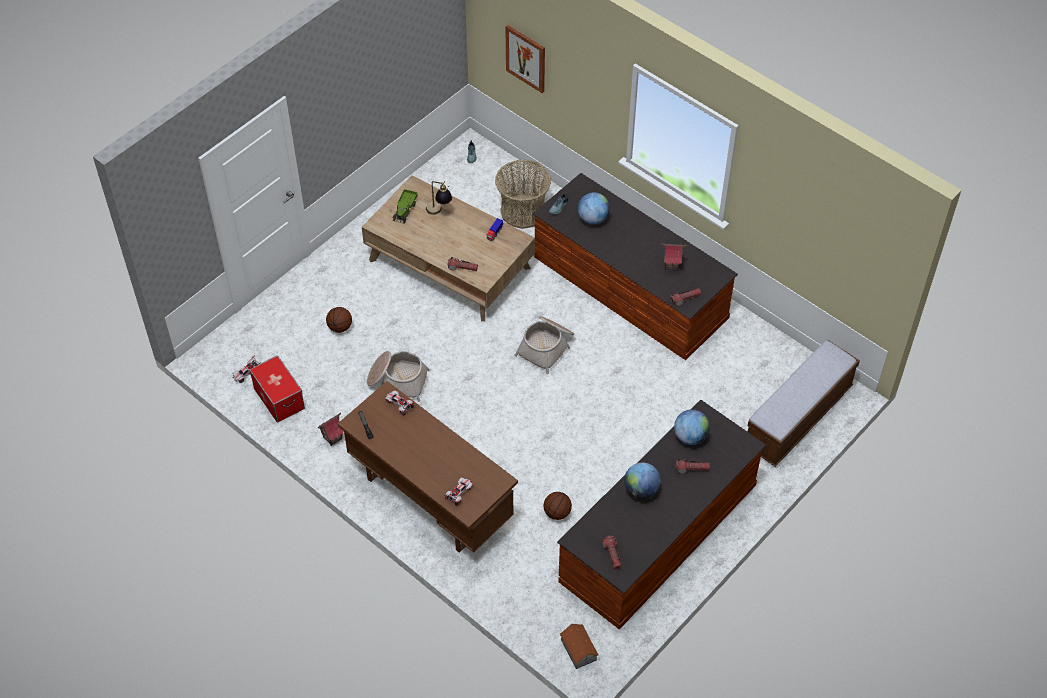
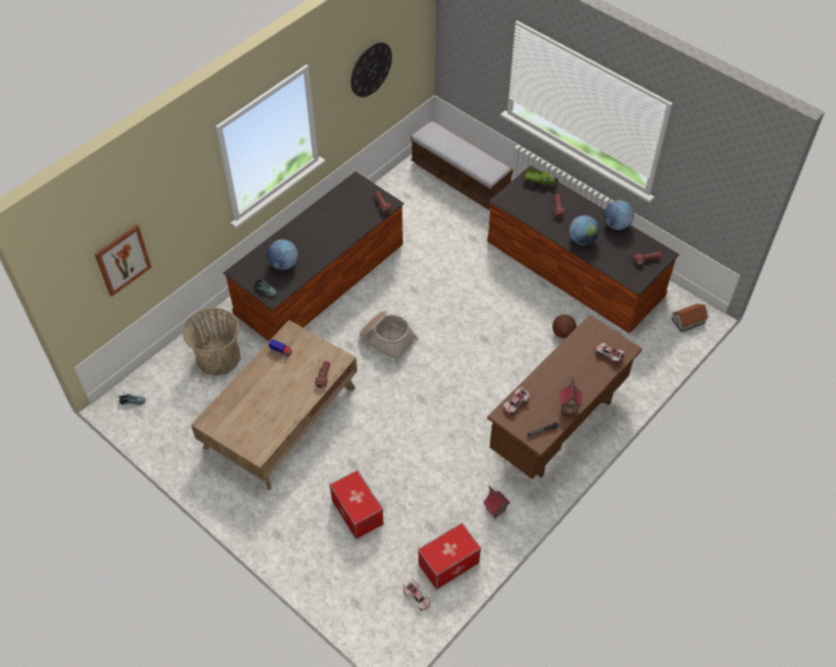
camera: 90 degrees left, 0 degrees up
(340, 327) = (357, 512): basketball -> storage box
(397, 381) = (425, 457): basket -> none
(405, 210) = (241, 428): toy truck -> toy truck (540, 182)
(439, 211) = (246, 398): table lamp -> none
(671, 265) = (344, 212): toy house -> toy house (569, 407)
(690, 437) = (527, 208): globe -> globe (616, 225)
(808, 219) = (370, 69): none -> wall clock

